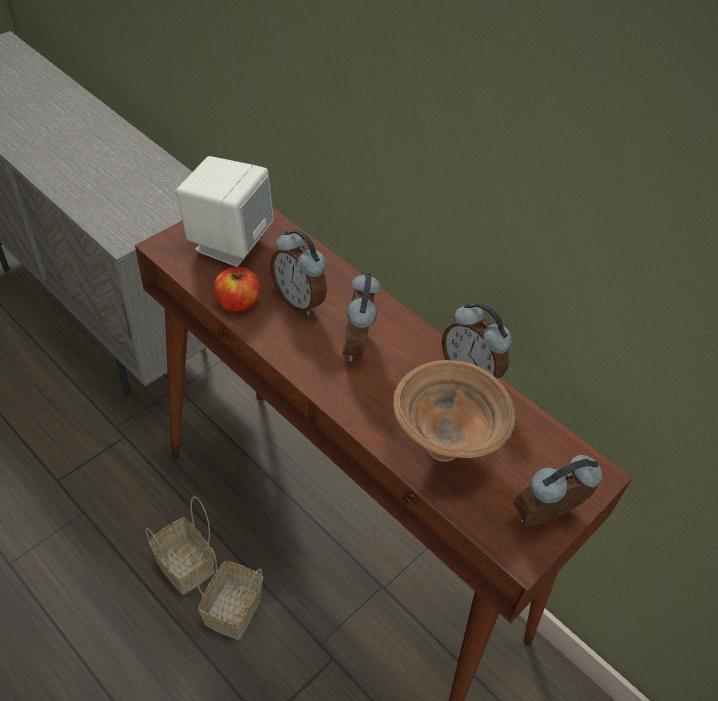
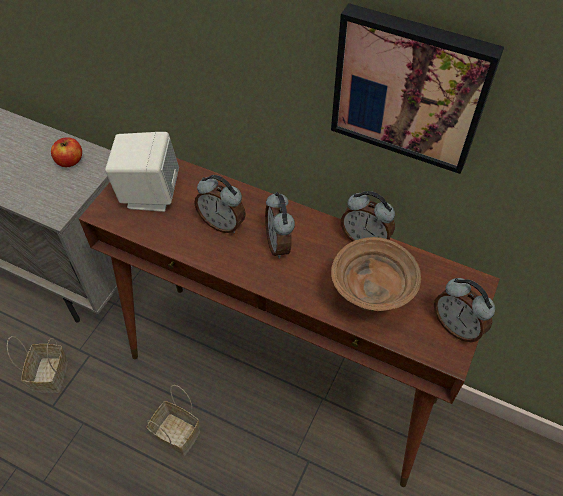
camera: 15 degrees left, 5 degrees up
(233, 611) = (225, 454): basket -> basket (50, 376)
(237, 302) = (178, 239): apple -> apple (70, 161)
(546, 518) = (457, 326): alarm clock -> alarm clock turned 90 degrees counterclockwise
(562, 170) = (410, 87): none -> picture

